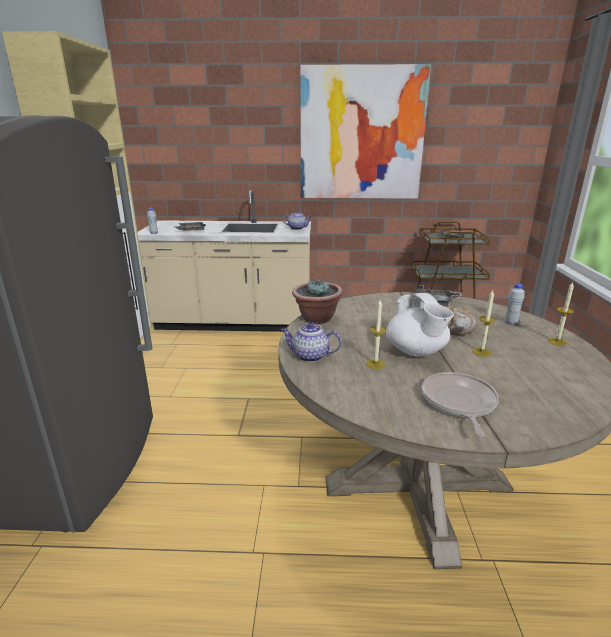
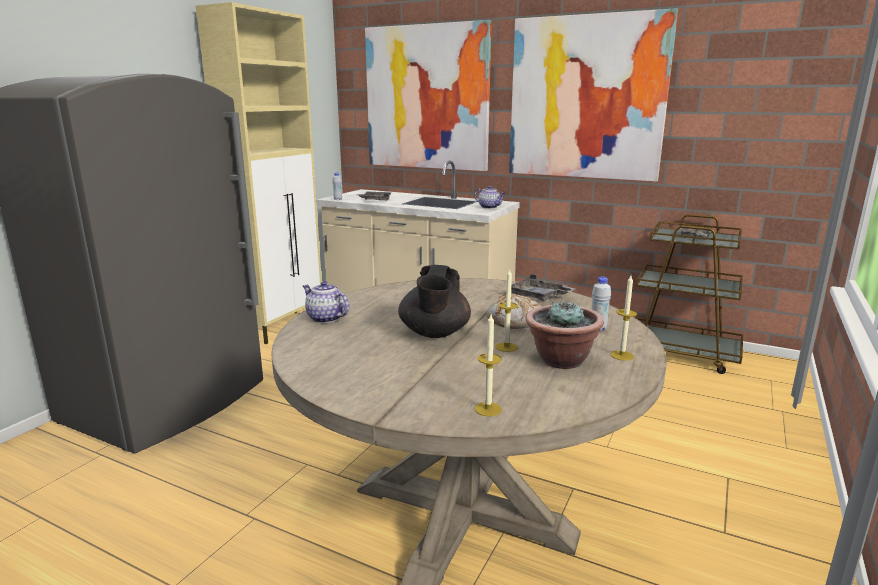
camera: 25 degrees right, 5 degrees down
(218, 134) = (427, 98): none -> picture
(316, 319) = (384, 291): potted plant -> potted plant (560, 360)
(375, 364) = (374, 335): candle -> candle (488, 409)
(416, 352) = (434, 334): white teapot -> black teapot
(458, 403) = (399, 380): frying pan -> none

